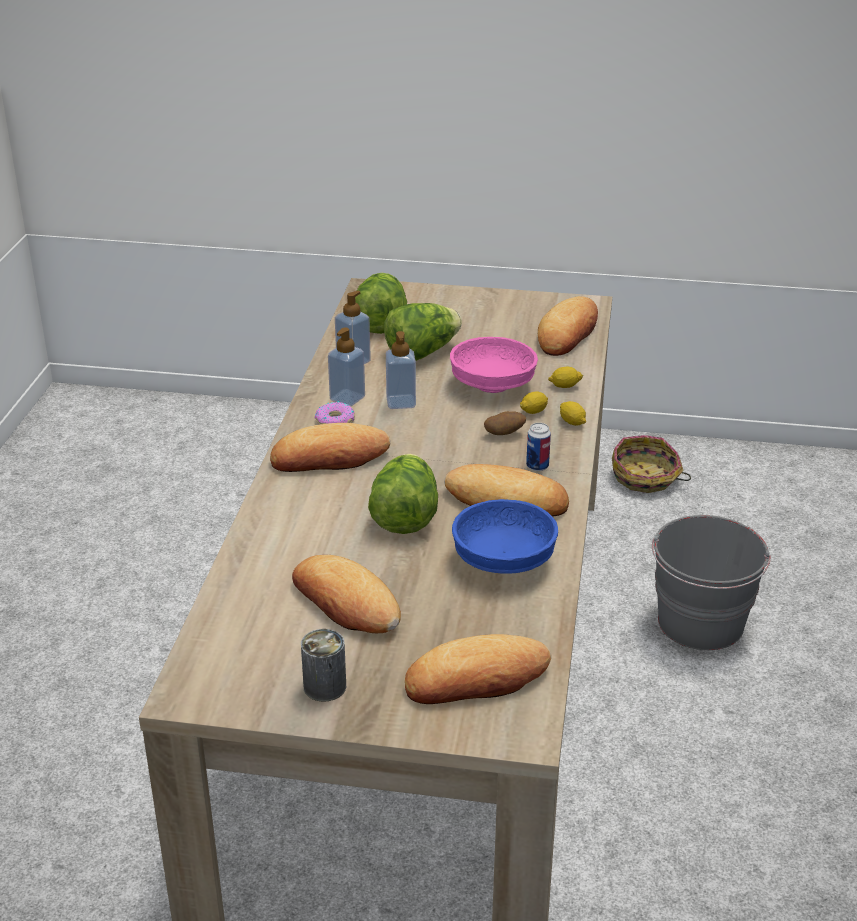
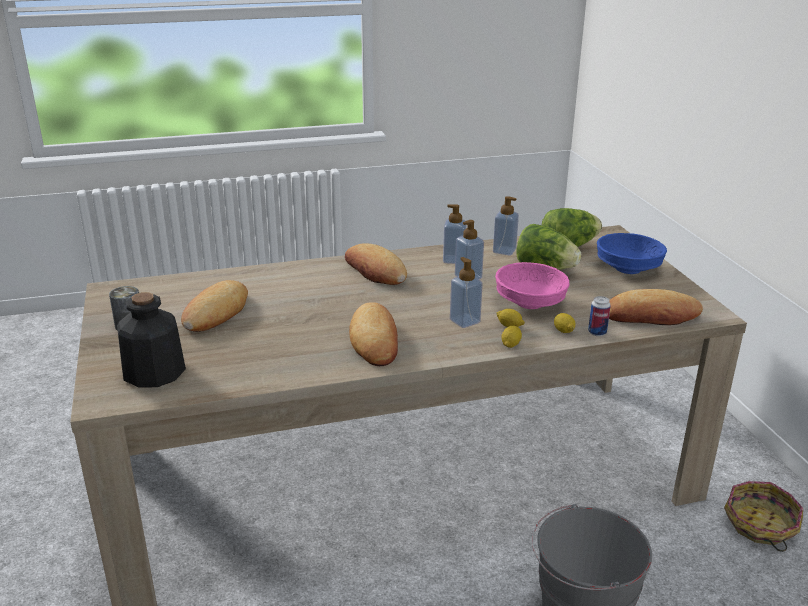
camera: 65 degrees right, 5 degrees down
(335, 421) = (421, 263): donut -> none
(404, 516) = (325, 309): lettuce -> none
(476, 679) = (154, 372): bread -> bottle
(504, 434) = (464, 321): potato -> soap dispenser
(505, 560) = (297, 355): blue bowl -> blue bowl (628, 269)
(537, 466) = (431, 343): can -> can (597, 332)

